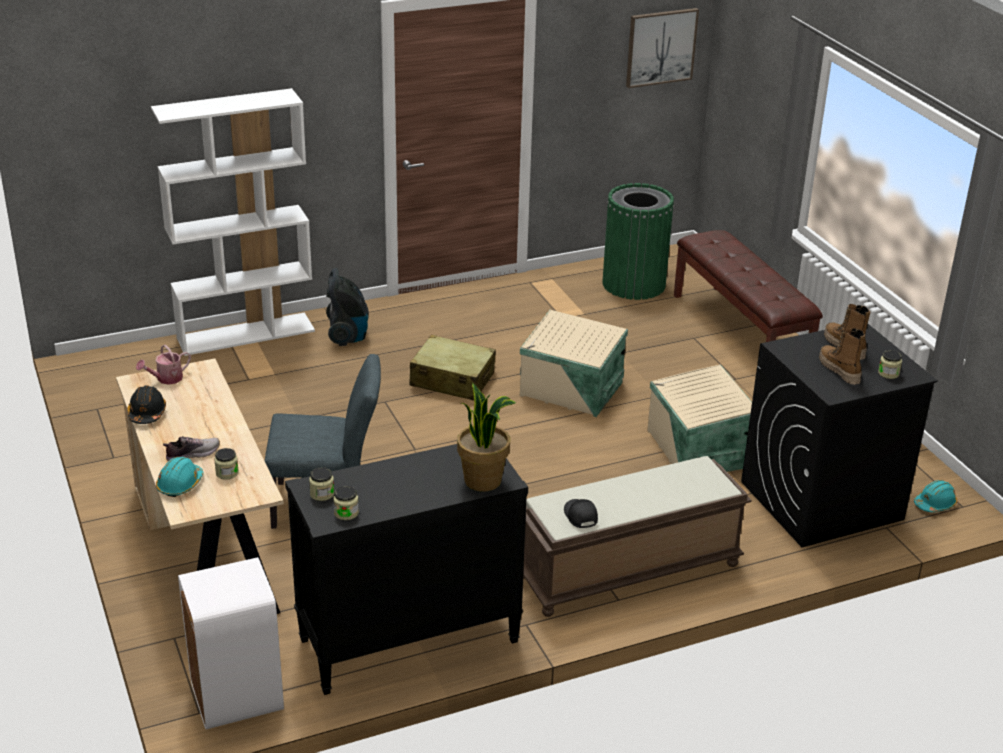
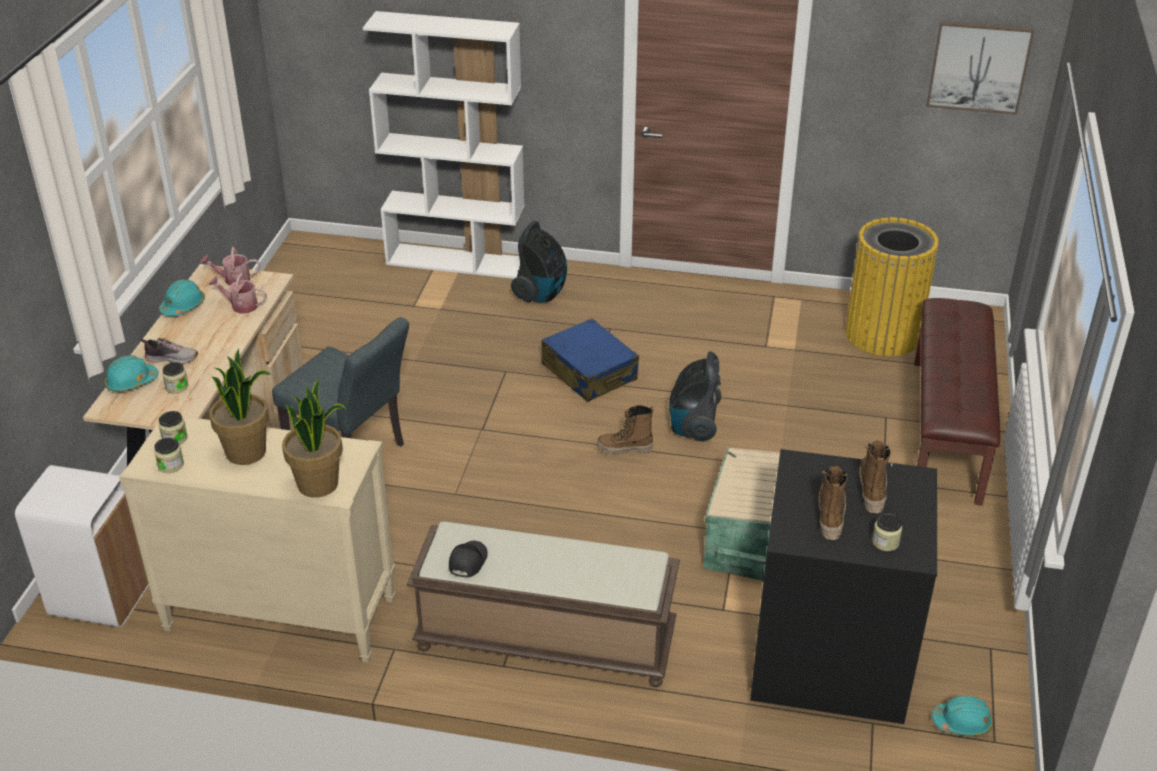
camera: 35 degrees right, 5 degrees up
(147, 413) = (183, 306): black hard hat -> turquoise hard hat
(200, 395) = (241, 305): none -> watering can
(396, 481) = (247, 452): none -> potted plant
(408, 641) = (279, 614): black dresser -> beige dresser
(452, 380) = (589, 372): beige suitcase -> blue suitcase
(540, 423) = (625, 449): none -> boot
(571, 390) = (693, 426): beige storage box -> vacuum cleaner
(633, 284) = (882, 334): green trash can -> yellow trash can

